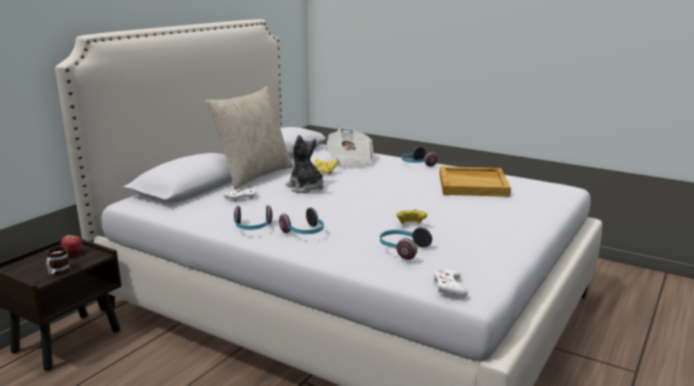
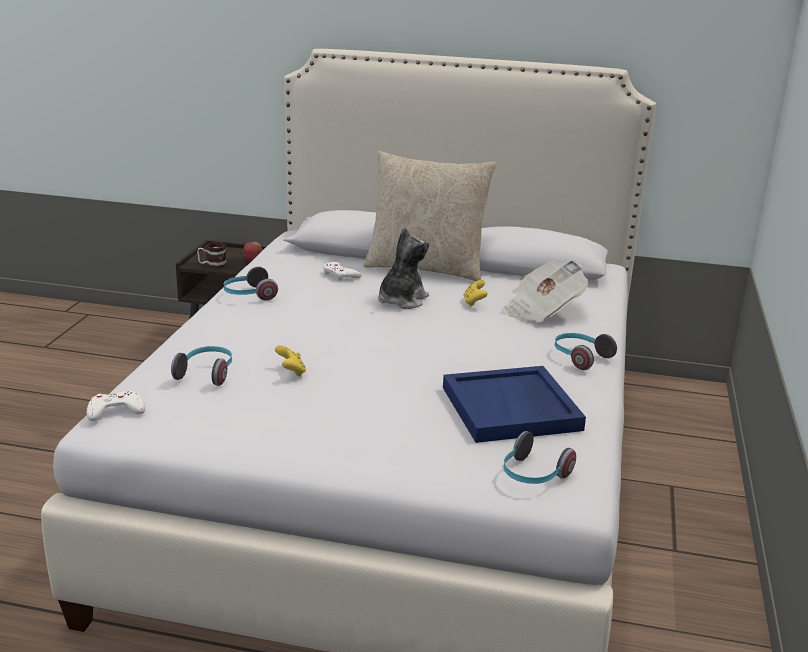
camera: 70 degrees right, 5 degrees up
(304, 233) = (246, 320): headphones -> headphones (533, 475)
(473, 184) = (512, 409): beige tray -> blue tray

